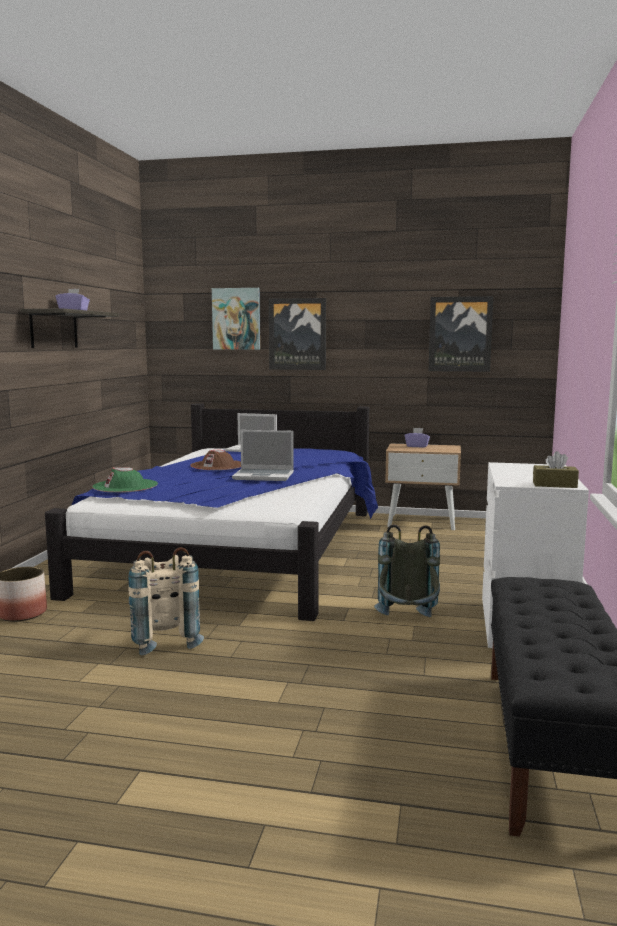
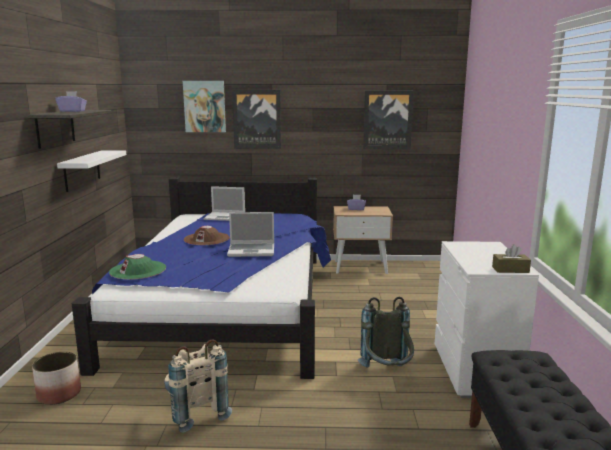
camera: 10 degrees left, 5 degrees up
(84, 382) = (82, 170): none -> white shelf

